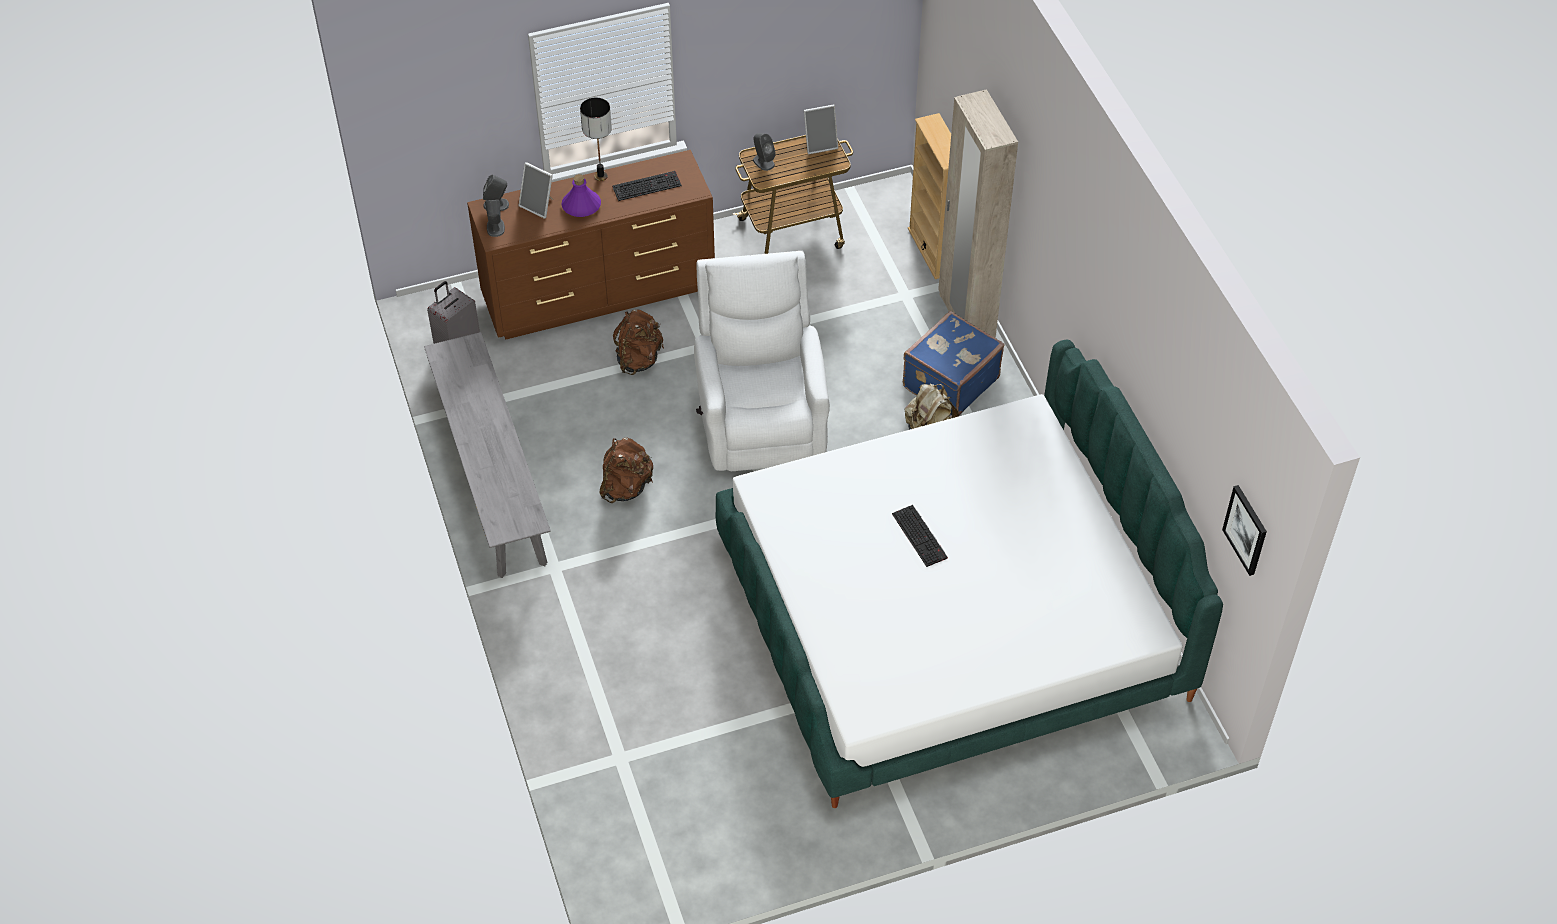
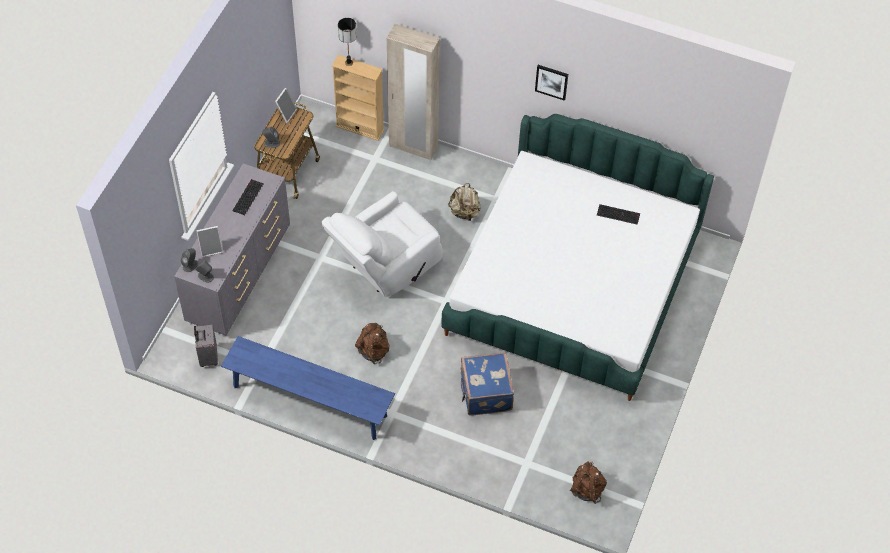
camera: 50 degrees left, 5 degrees up
(492, 478) = (309, 401): grey bench -> blue bench
(581, 205) = (231, 232): purple bottle -> none
(600, 294) = (239, 274): brown dresser -> grey dresser
(601, 176) = (220, 210): table lamp -> table lamp (349, 62)
(639, 359) = (300, 289): brown backpack -> brown backpack (587, 489)
(760, 413) = (385, 266): white armchair -> white armchair turned 75 degrees counterclockwise
(921, 536) = (554, 253): keyboard -> keyboard (619, 214)
(949, 382) = (444, 182): blue suitcase -> blue suitcase (485, 393)
(1246, 529) = (722, 133): picture -> picture (551, 81)

